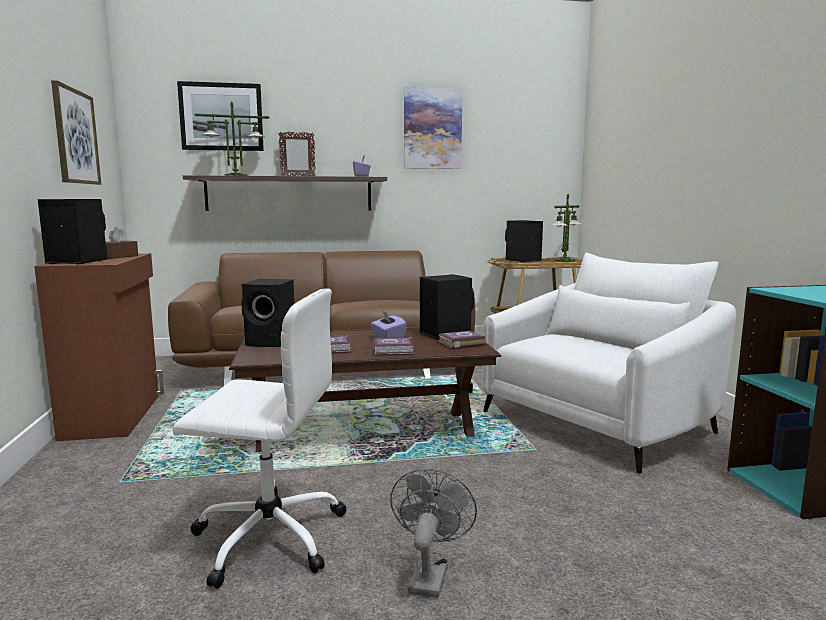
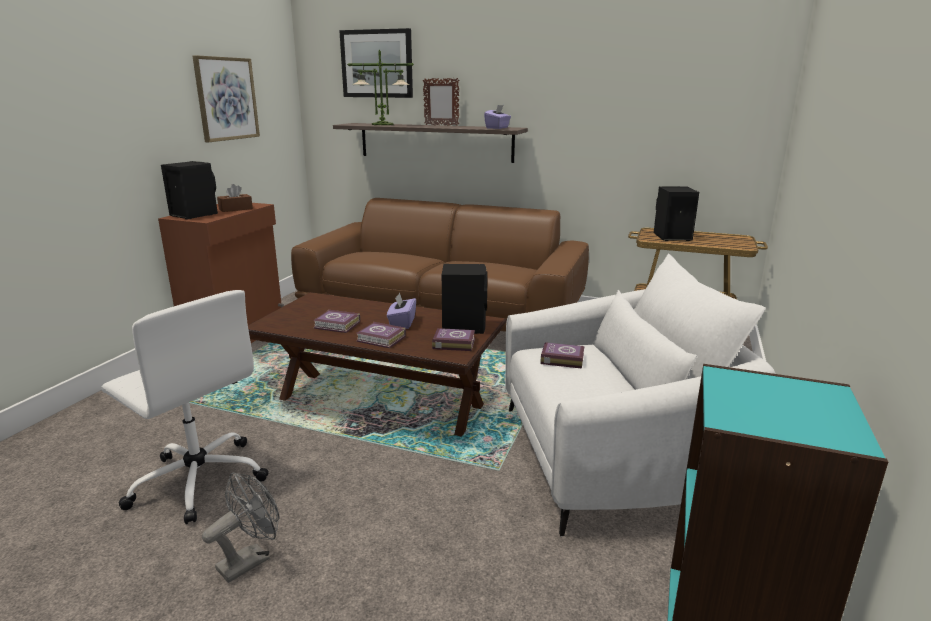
camera: 30 degrees right, 10 degrees up
(272, 342) = (312, 305): black speaker -> none
(432, 129) = (588, 70): picture -> none
(550, 342) = (561, 358): none -> book
(564, 260) = (726, 243): table lamp -> none

